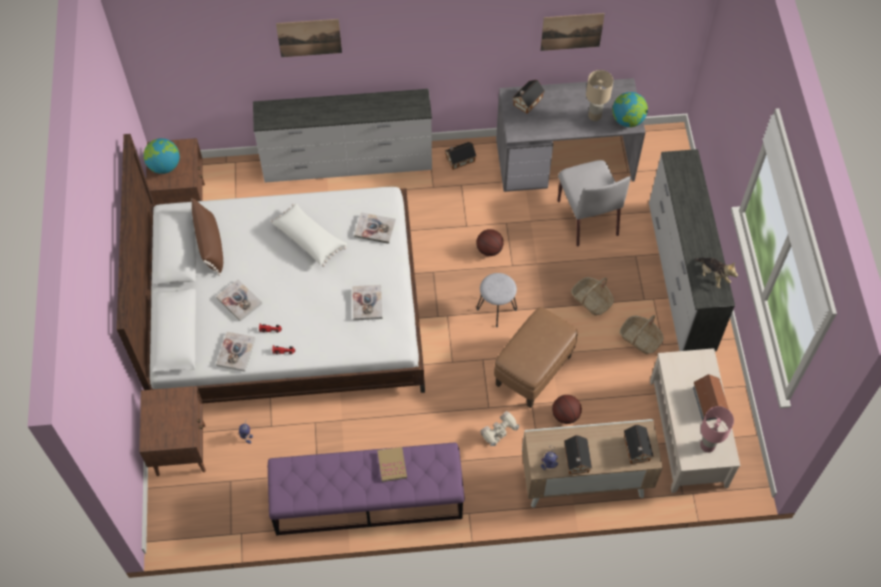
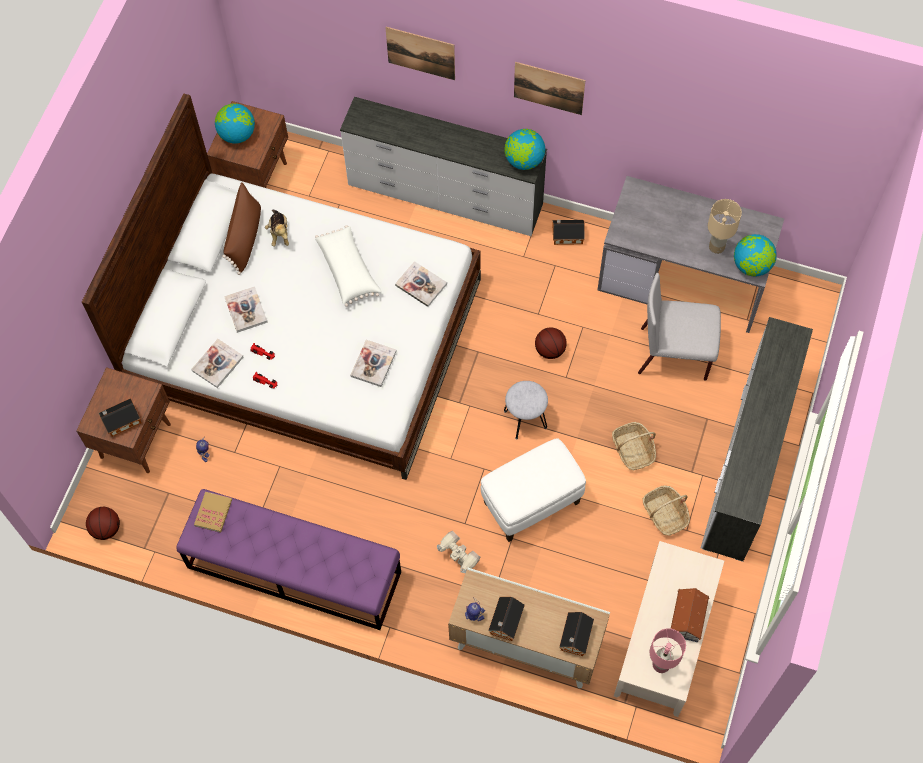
camera: 25 degrees right, 5 degrees up
(392, 465) = (320, 546): book -> book (213, 512)
(414, 103) = (524, 160): none -> globe
(498, 438) = (459, 560): toy robot -> toy robot turned 60 degrees clockwise
(526, 102) = (649, 203): toy house -> toy house (121, 421)
(533, 370) = (532, 502): brown ottoman -> white ottoman
(565, 415) = (542, 565): basketball -> basketball (106, 528)
(571, 31) = (716, 145): picture -> picture (549, 88)
(587, 217) = (675, 353): grey chair -> grey chair turned 90 degrees clockwise
(713, 276) = (753, 481): plush toy -> plush toy (279, 233)

